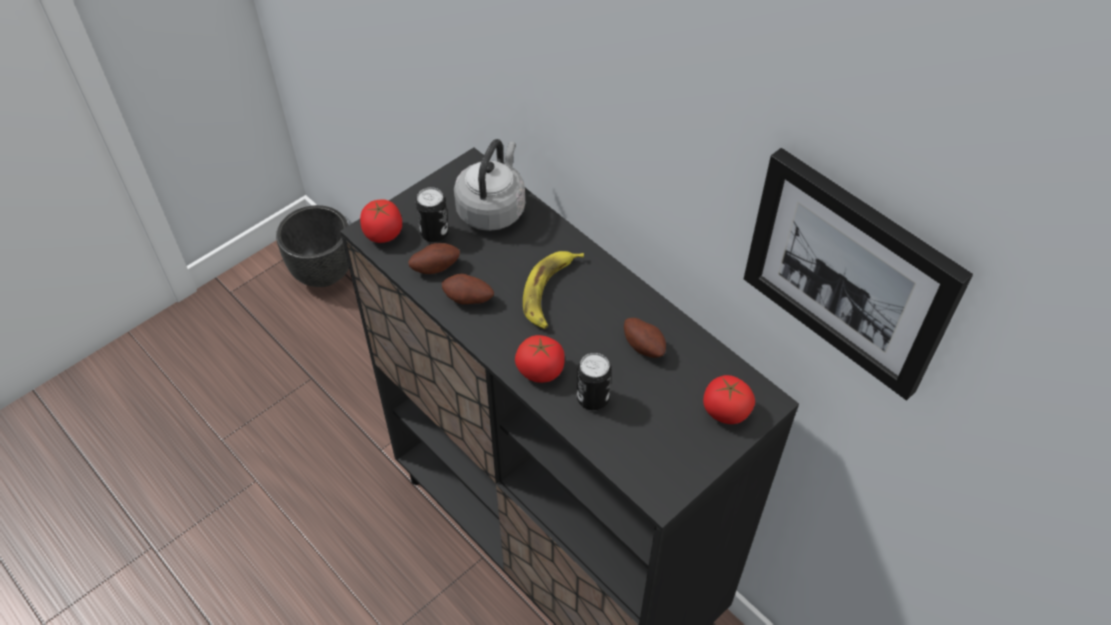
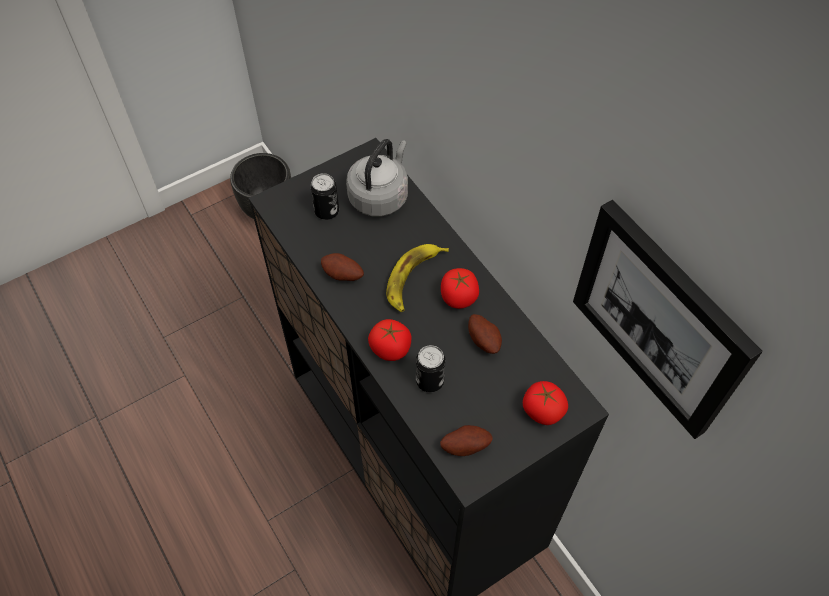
camera: 10 degrees right, 5 degrees up
(383, 233) = (283, 205): tomato -> tomato (458, 297)
(435, 266) = (321, 241): potato -> potato (465, 445)

